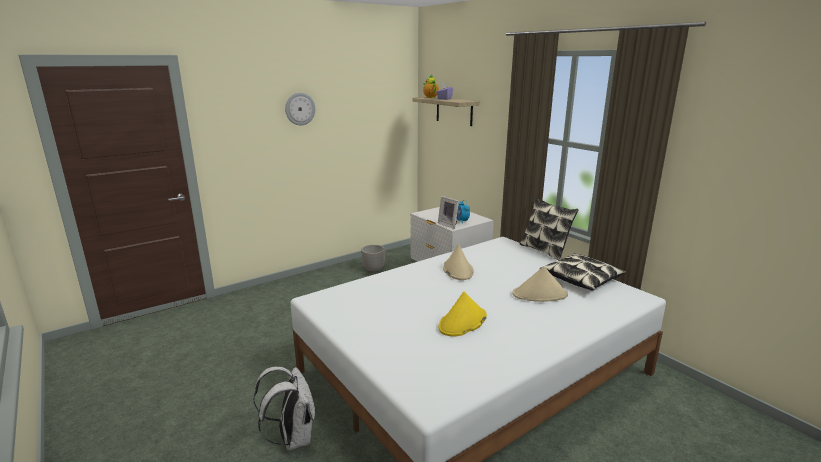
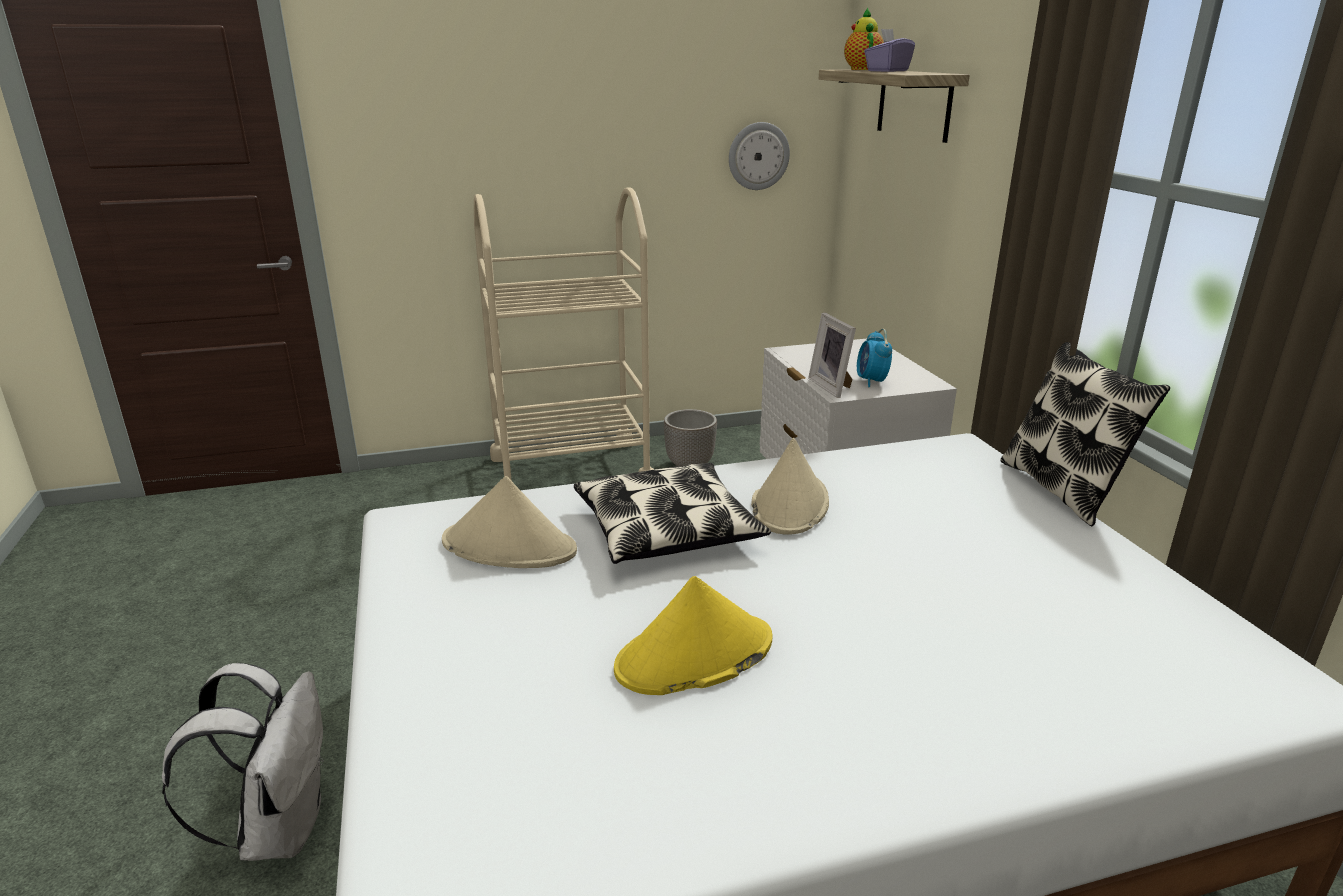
camera: 20 degrees right, 5 degrees up
(300, 109) = (547, 88): wall clock -> wall clock (758, 156)
(321, 280) = (570, 471): none -> beige cart
(540, 294) = (967, 617): beige hat -> beige hat (510, 546)
(581, 279) = (1125, 591): pillow -> pillow (667, 529)

